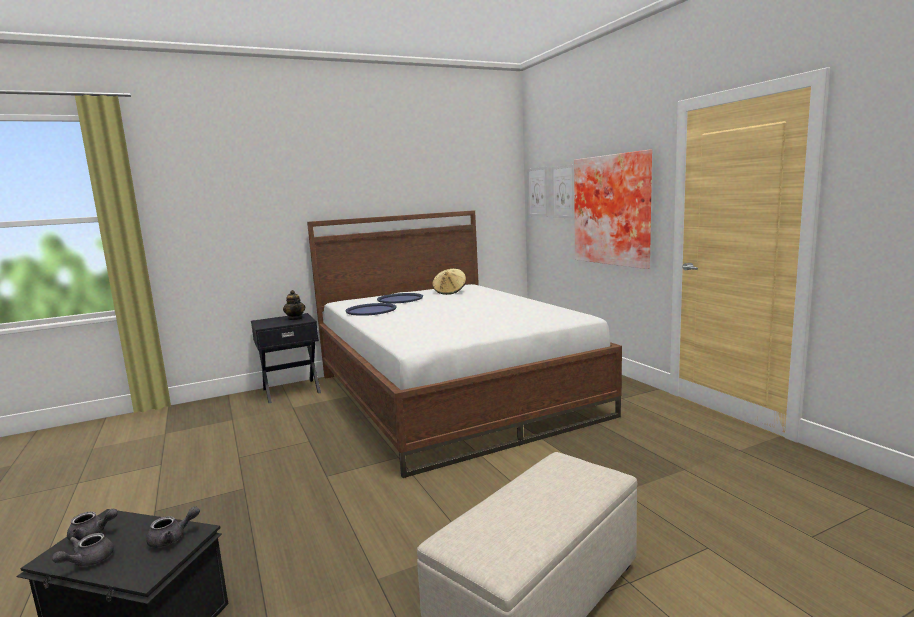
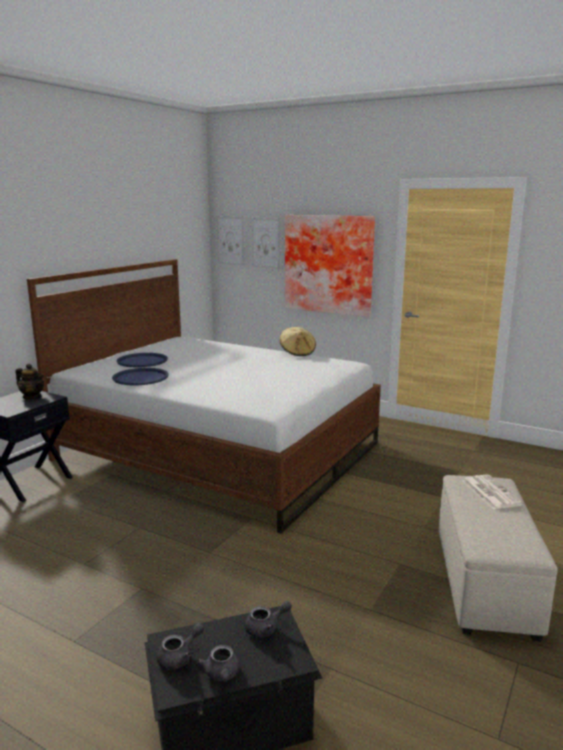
camera: 35 degrees left, 5 degrees up
(172, 538) = (266, 628): grey teapot -> grey teapot turned 45 degrees clockwise
(450, 292) = (179, 348): beige hat -> beige hat (297, 352)
(569, 482) = (490, 492): none -> newspaper

